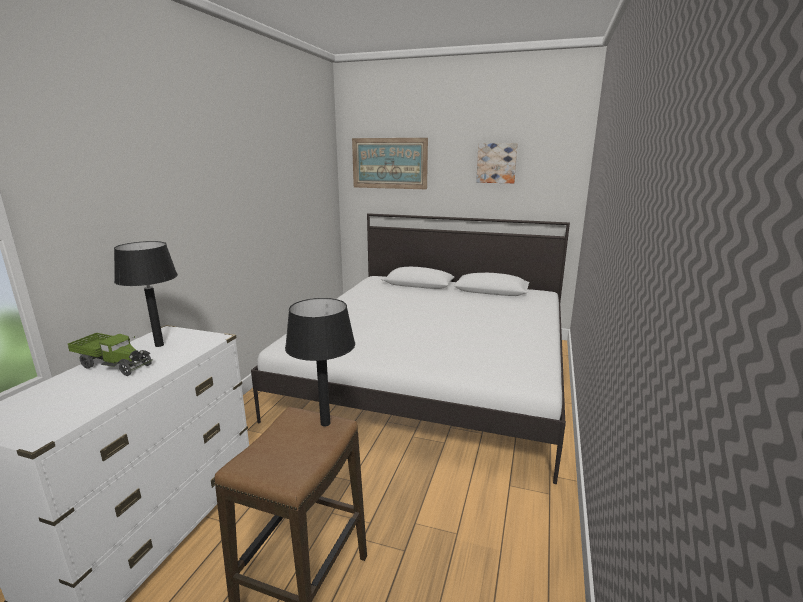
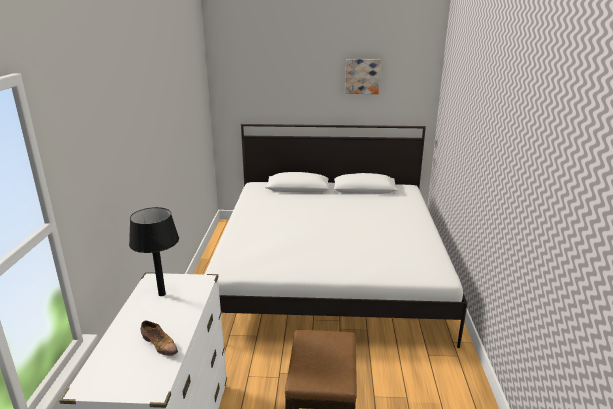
camera: 15 degrees left, 5 degrees up
(101, 391) = (160, 344): none -> shoe
(114, 365) = (143, 319): toy truck -> none
(325, 423) = (334, 338): black table lamp -> none
(389, 163) = (261, 76): picture -> none

